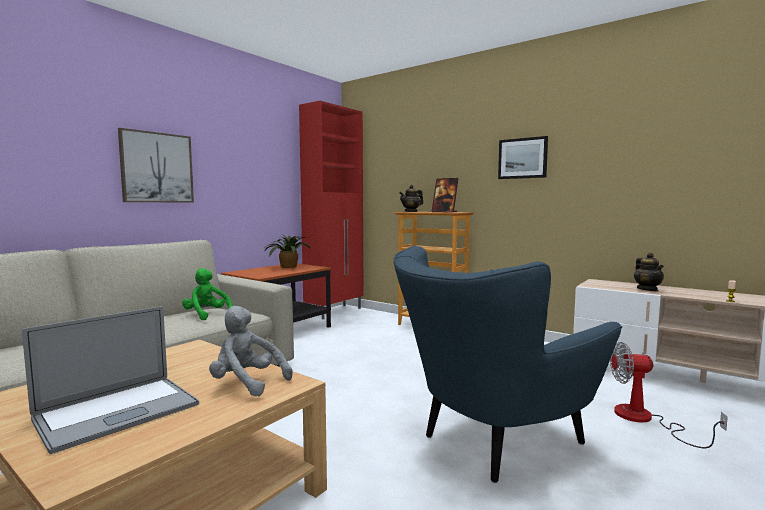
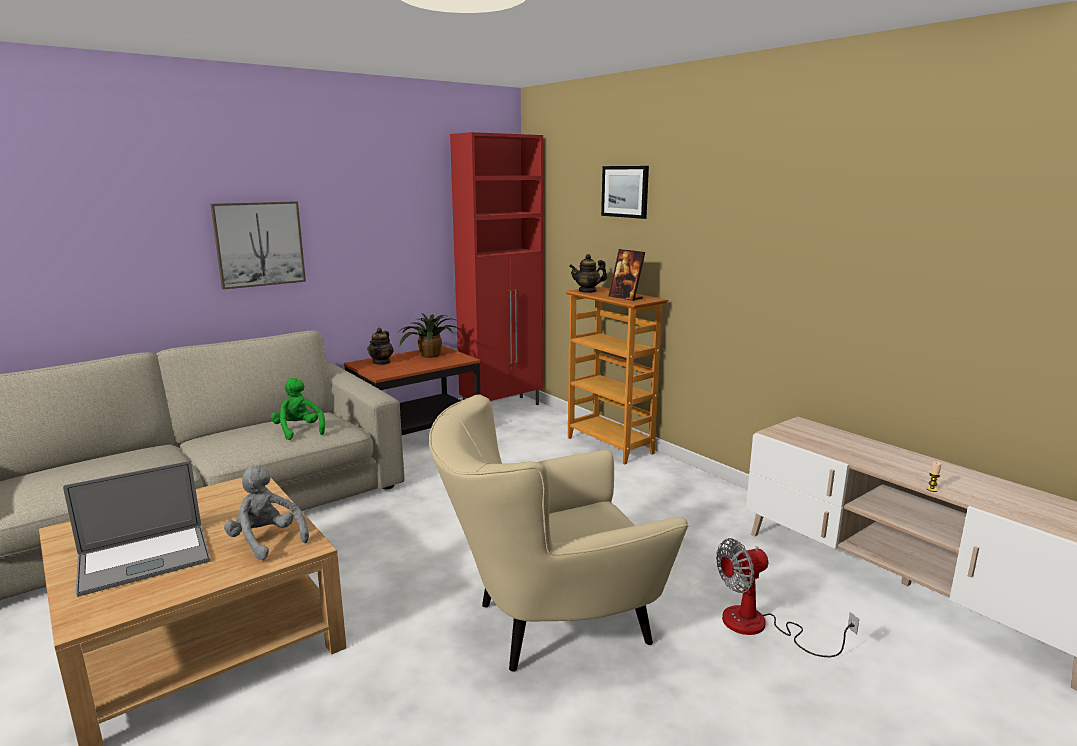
camera: 15 degrees right, 10 degrees up
(492, 442) = (549, 625): blue armchair -> beige armchair
(522, 158) = (731, 231): picture -> picture (625, 191)
(645, 420) = (760, 627): fan -> fan turned 45 degrees counterclockwise
(647, 289) = (847, 450): teapot -> teapot (381, 362)

